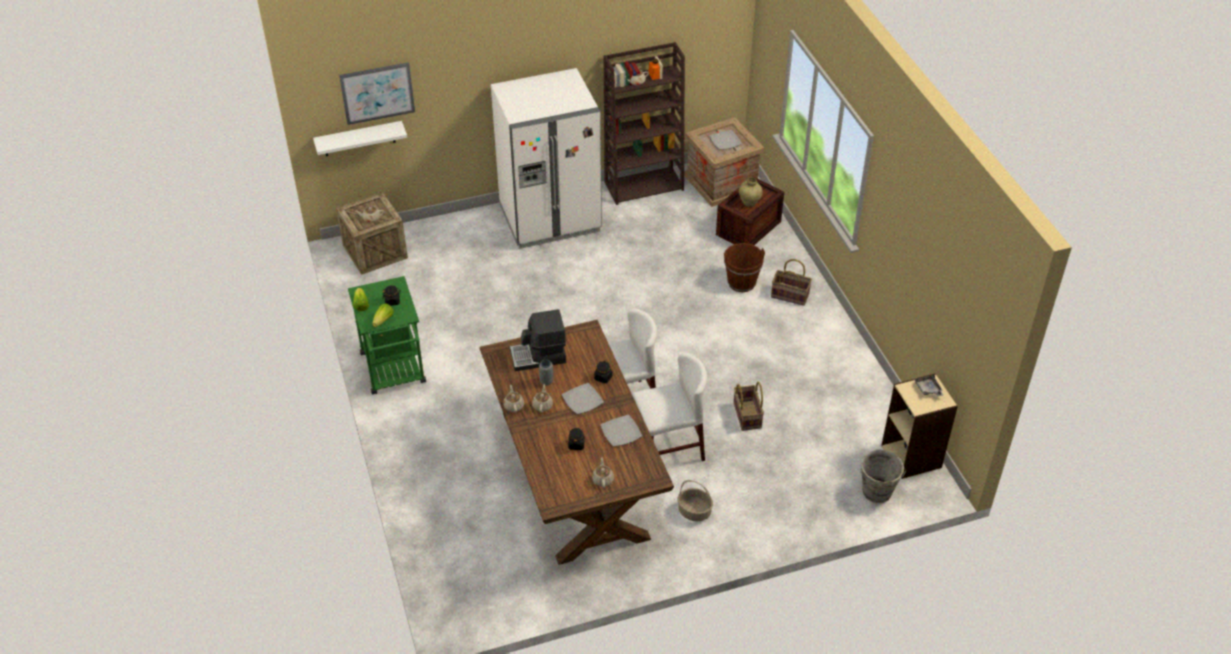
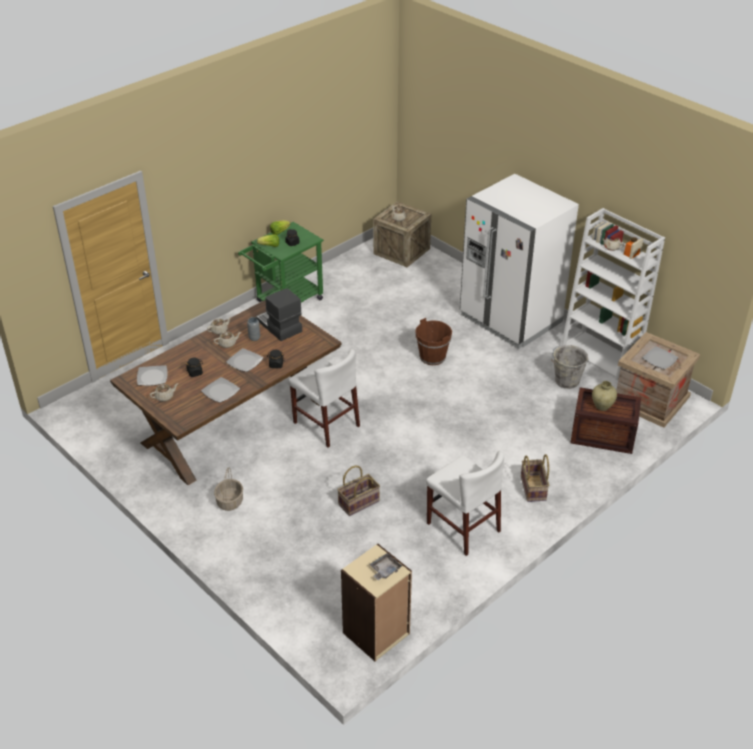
camera: 65 degrees right, 5 degrees down
(359, 139) = (428, 159): white shelf -> none
(377, 93) = (444, 128): picture -> none
(561, 482) = (152, 377): none -> plate
(644, 185) = (601, 355): brown bookcase -> white bookcase
(669, 448) = (292, 466): white chair -> white chair (463, 527)
(741, 283) = (524, 451): brown bucket -> brown bucket (432, 357)
(877, 493) = (314, 618): grey bucket -> grey bucket (566, 381)

